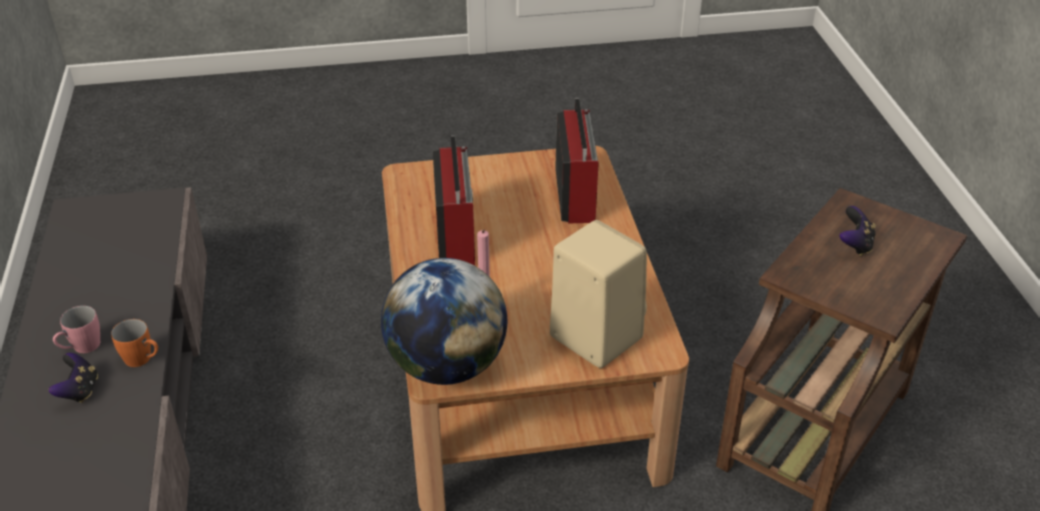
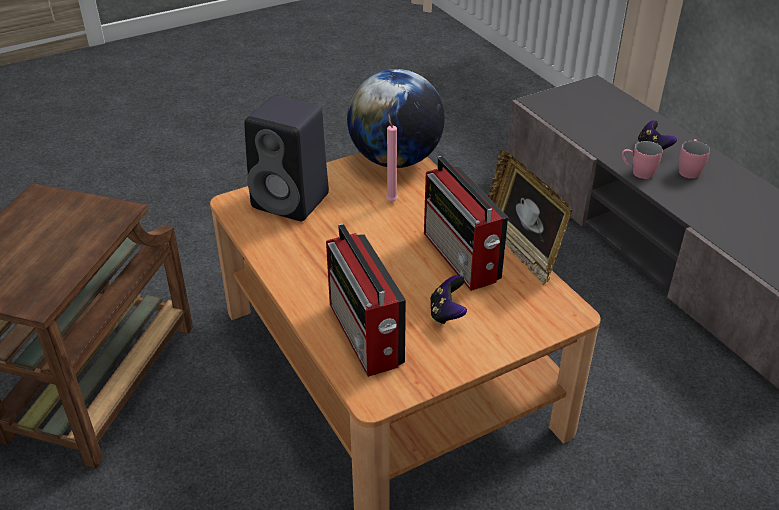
camera: 160 degrees right, 0 degrees up
(143, 360) = (637, 173): orange mug -> pink mug
(396, 230) = (521, 249): none -> picture frame
(592, 336) = (293, 201): beige speaker -> black speaker
(855, 245) = (45, 253): game controller -> game controller (447, 313)

